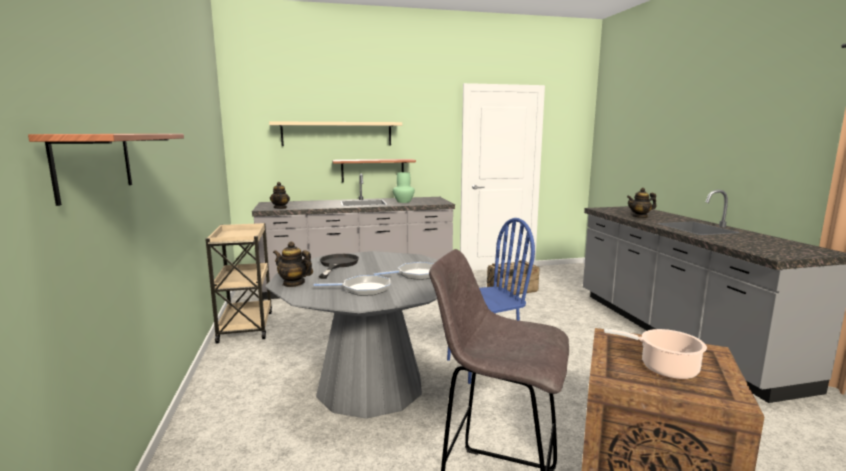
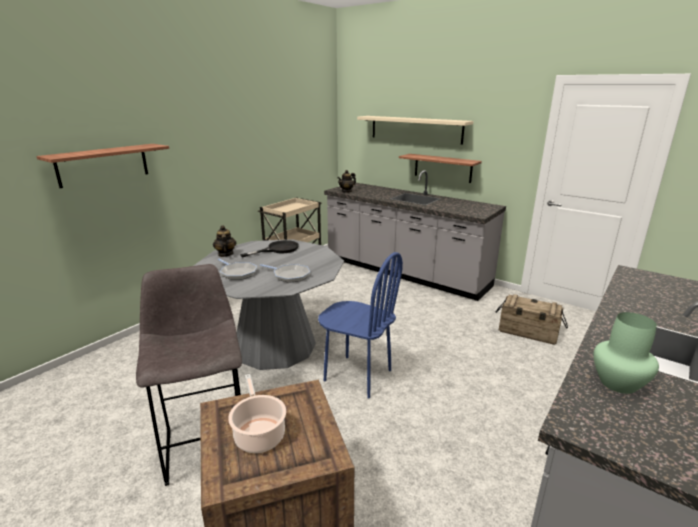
camera: 50 degrees right, 10 degrees up
(403, 202) = (448, 205): green vase -> green vase (617, 383)
(640, 217) = (640, 301): teapot -> none

